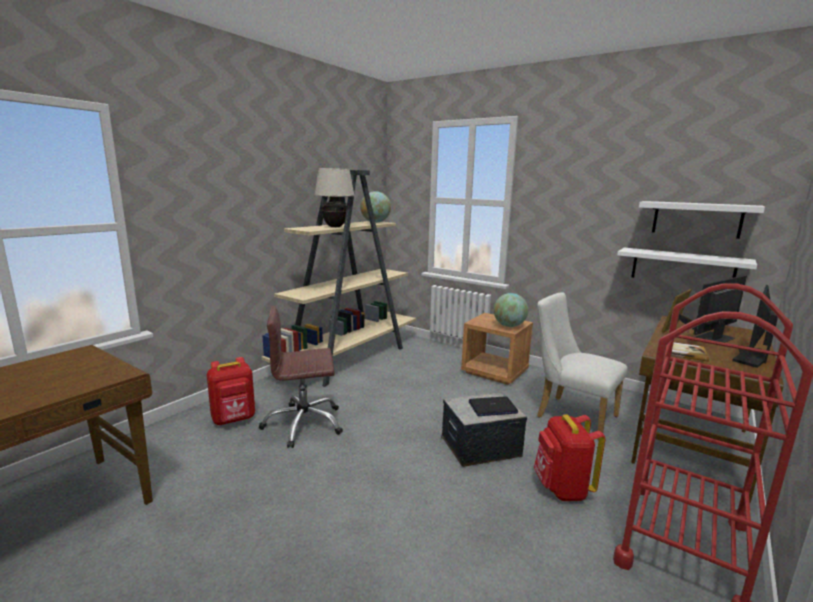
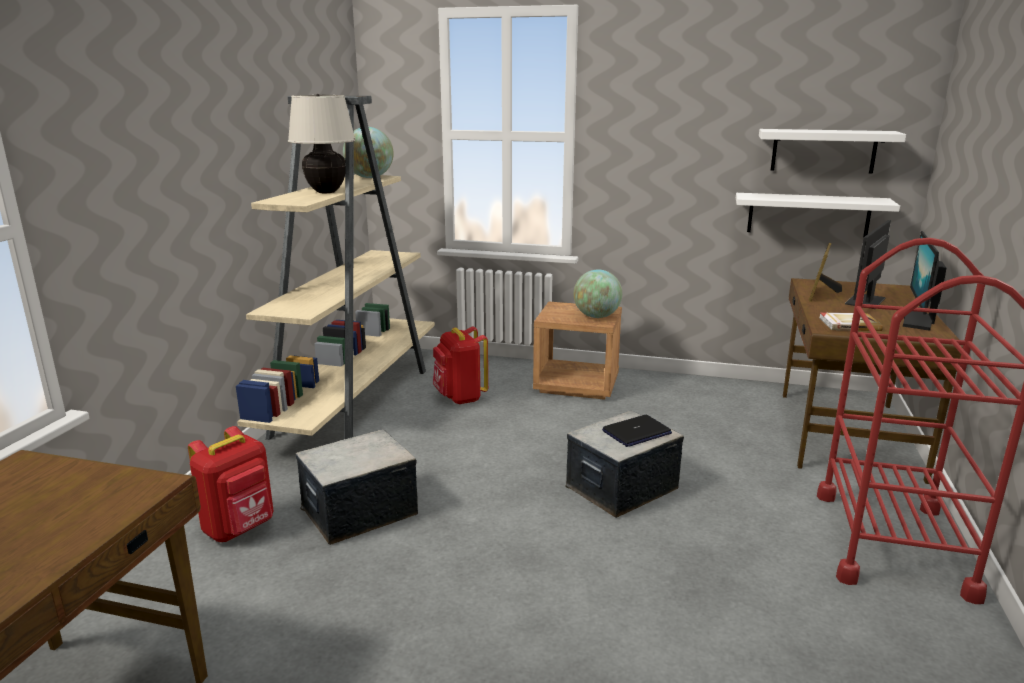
camera: 20 degrees left, 5 degrees up
(303, 424) = (359, 511): brown office chair -> storage box
(562, 489) = (743, 516): red backpack -> red backpack (460, 398)
(570, 415) = (702, 424): white chair -> none

